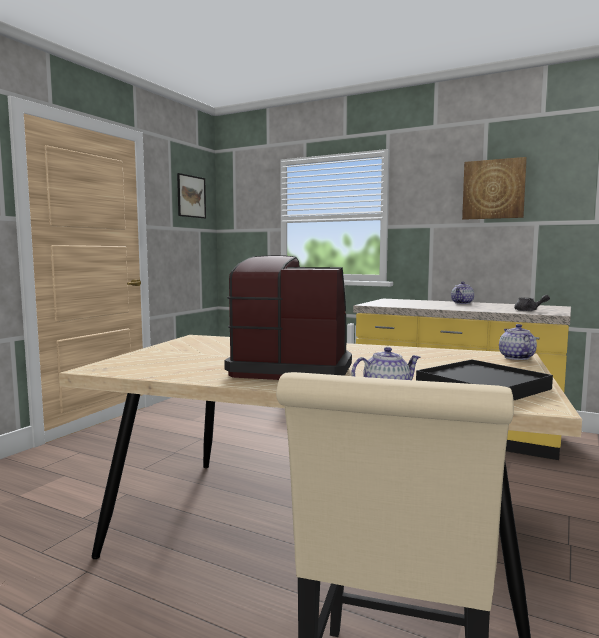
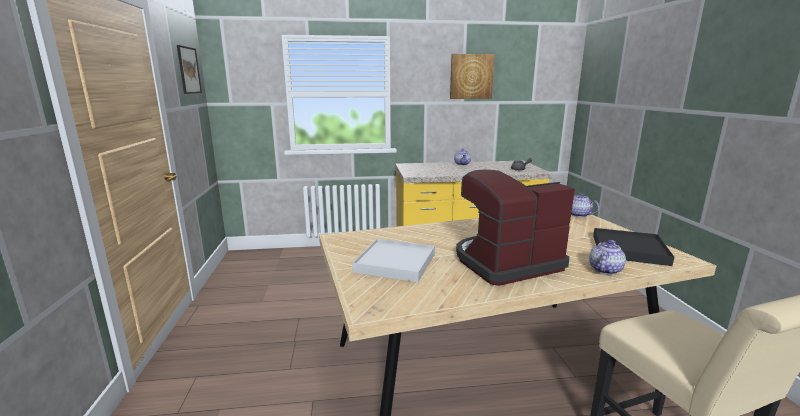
camera: 35 degrees left, 10 degrees up
(193, 354) = (395, 263): none -> white tray

